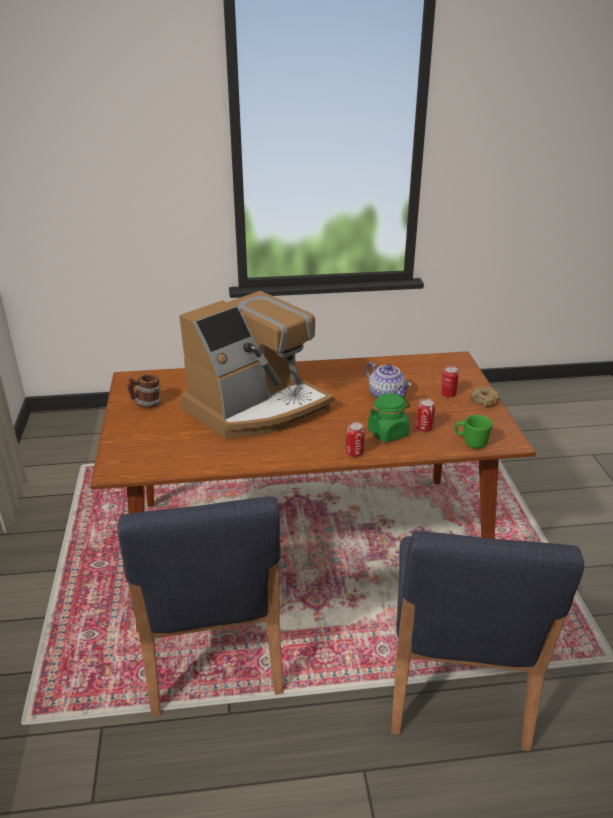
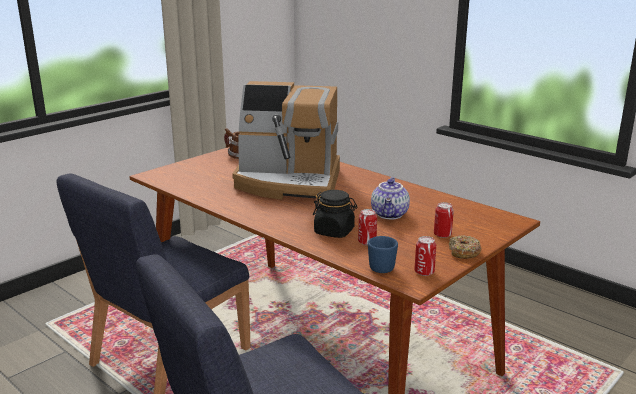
camera: 50 degrees right, 10 degrees down
(354, 453) = (284, 229): can -> can (424, 272)
(388, 433) = (334, 231): green jar -> black jar
(470, 443) = (379, 266): green mug -> blue mug

